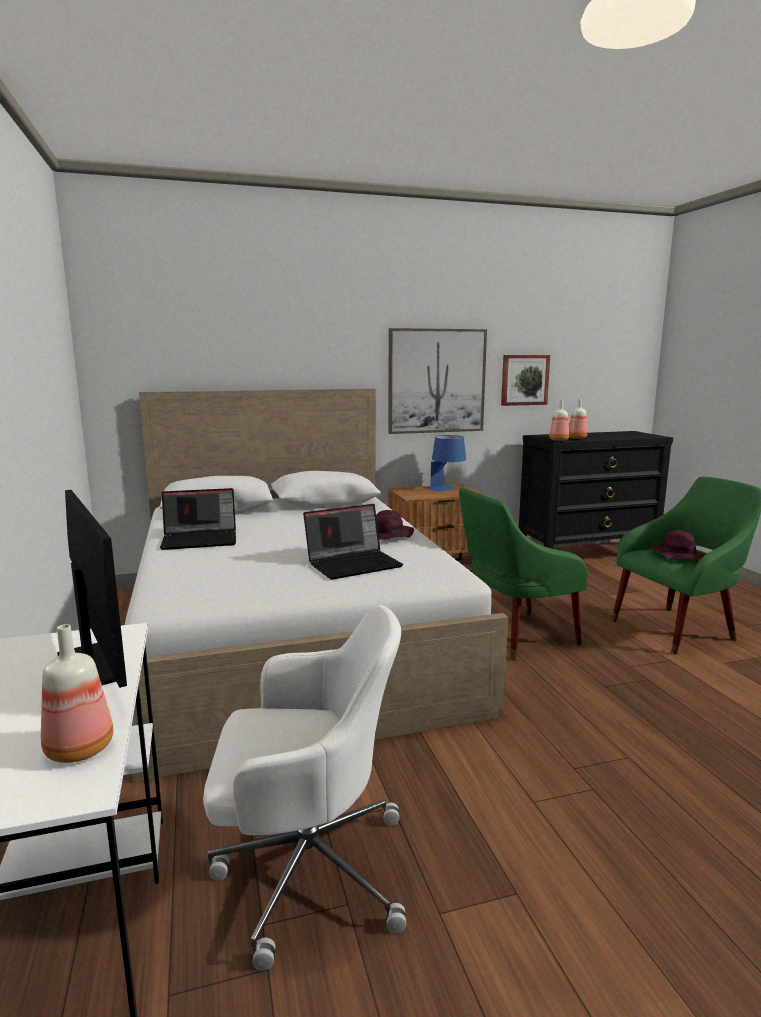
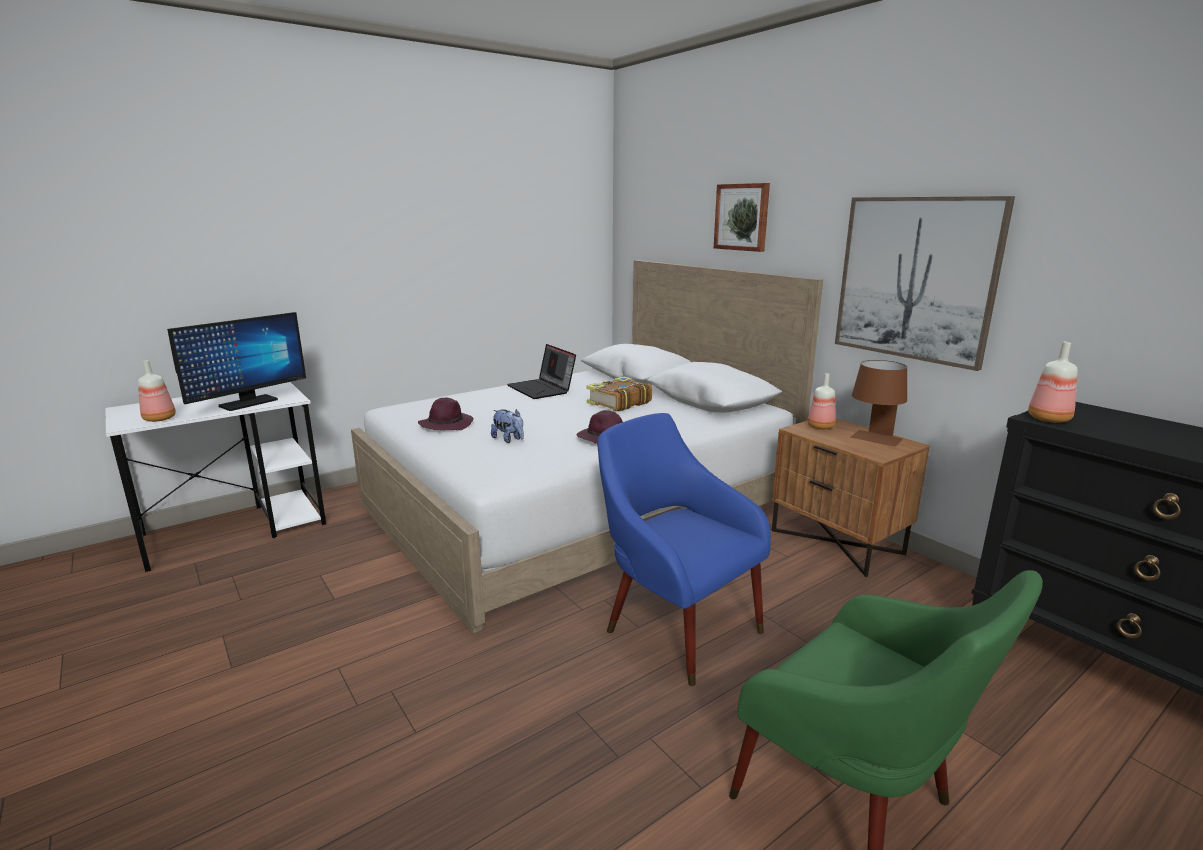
camera: 70 degrees right, 5 degrees up
(292, 522) = (618, 403): none -> book
(306, 868) = (274, 579): white office chair -> none
(354, 564) = (509, 439): laptop -> plush toy
(446, 489) = (873, 440): blue table lamp -> brown table lamp
(513, 636) = (676, 625): green armchair -> blue armchair
(524, 380) = (1091, 295): picture -> picture (742, 217)
(576, 438) = (1114, 429): bottle -> bottle (819, 426)
(676, 555) = (848, 669): purple hat -> purple hat (446, 424)

